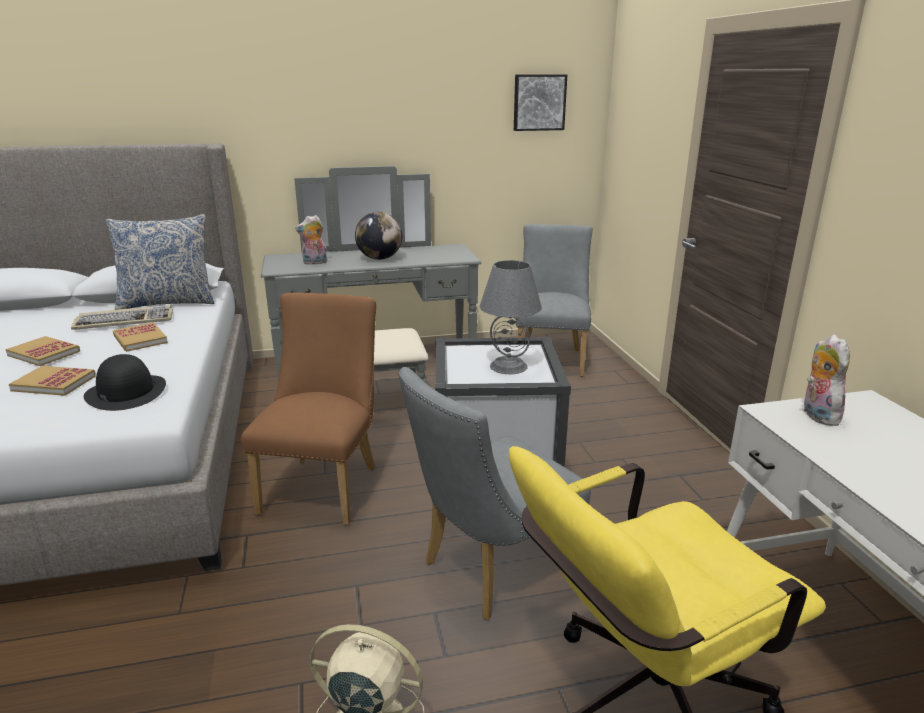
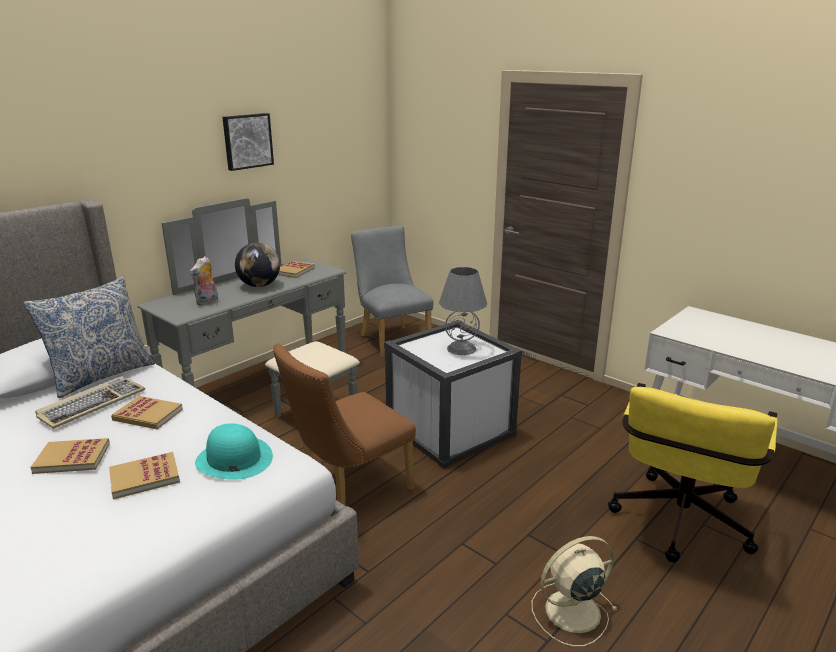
camera: 35 degrees left, 0 degrees up
(126, 392) = (233, 459): black hat -> turquoise hat
(324, 485) = (348, 490): brown chair -> brown chair turned 105 degrees counterclockwise
(432, 252) = (294, 271): none -> book
(490, 571) = (528, 495): grey chair -> none
(539, 102) = (345, 128): picture -> picture (247, 141)
(816, 415) = (687, 327): plush toy -> none

